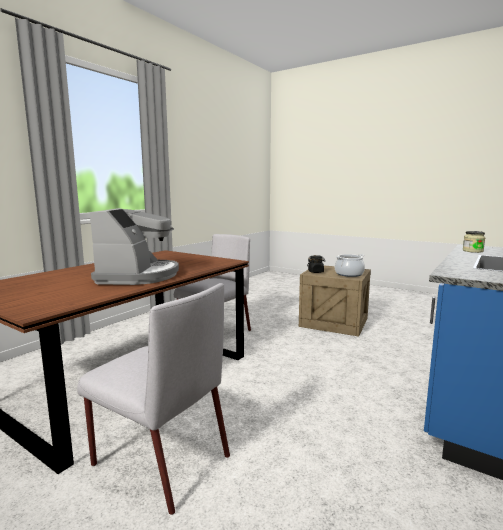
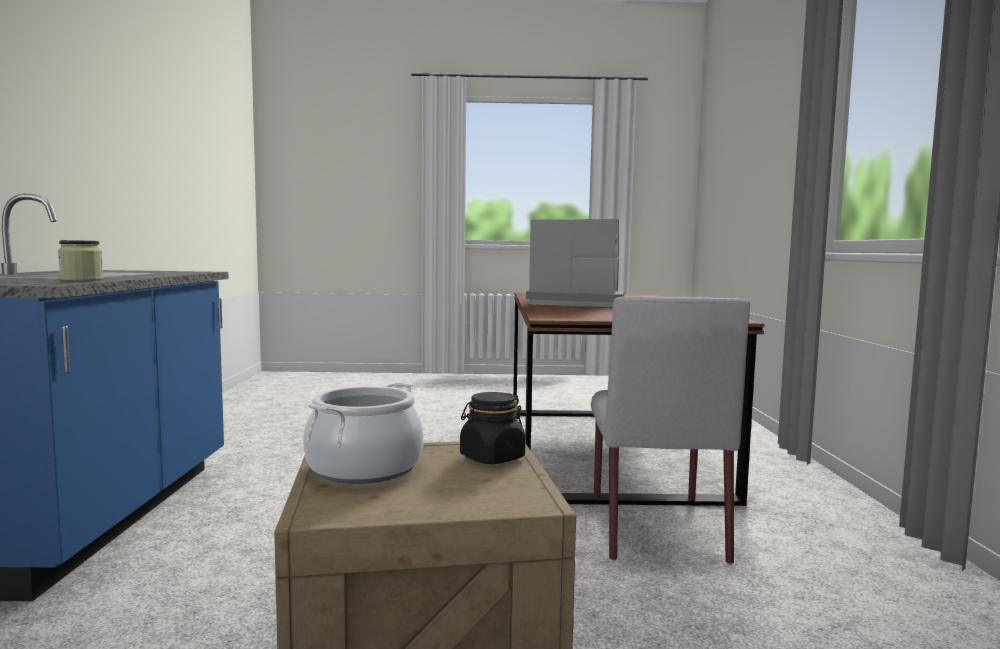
camera: 145 degrees right, 5 degrees down
(139, 276) = (575, 303): coffee machine -> coffee machine turned 135 degrees clockwise
(159, 459) = (460, 426): grey chair -> none

